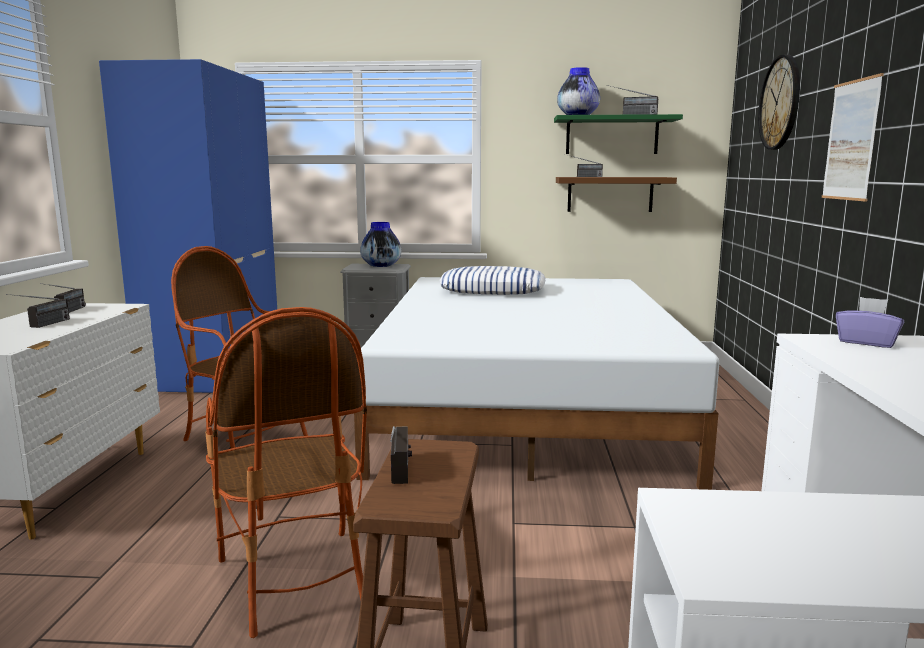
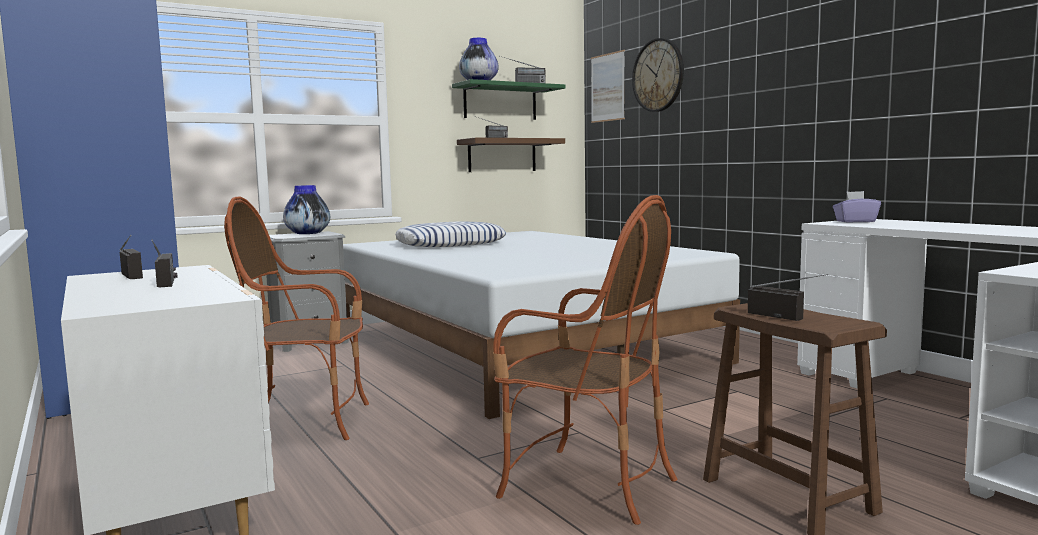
camera: 35 degrees left, 5 degrees down
(851, 140) = (755, 97): picture -> picture (607, 87)

